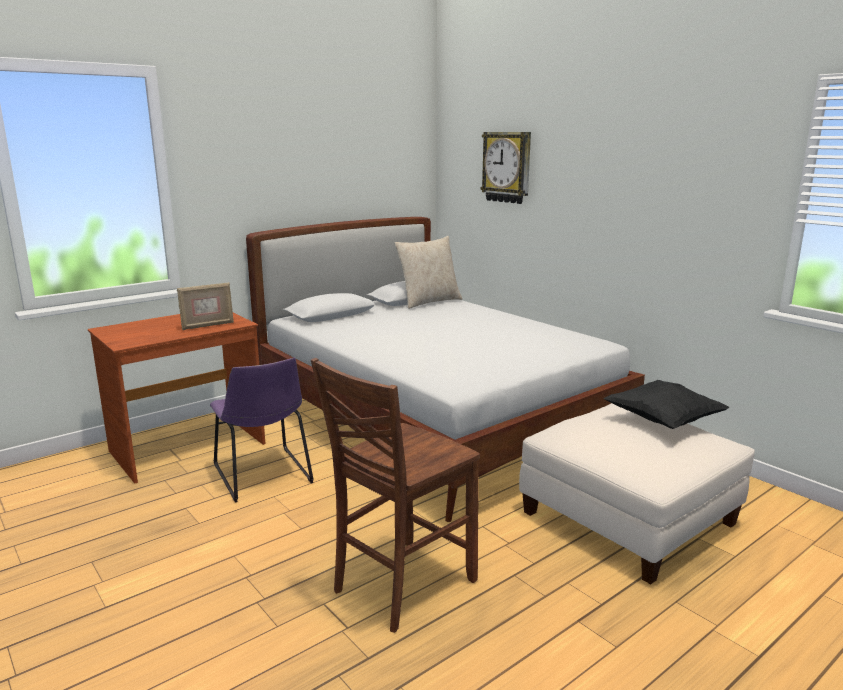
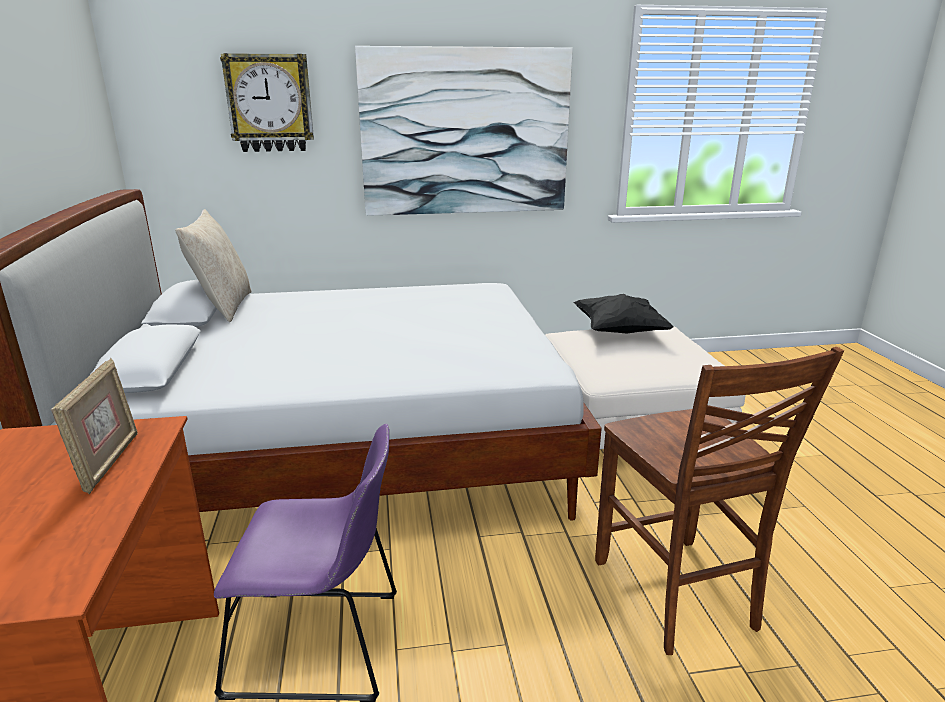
camera: 60 degrees left, 5 degrees up
(632, 201) = (465, 133): none -> picture

